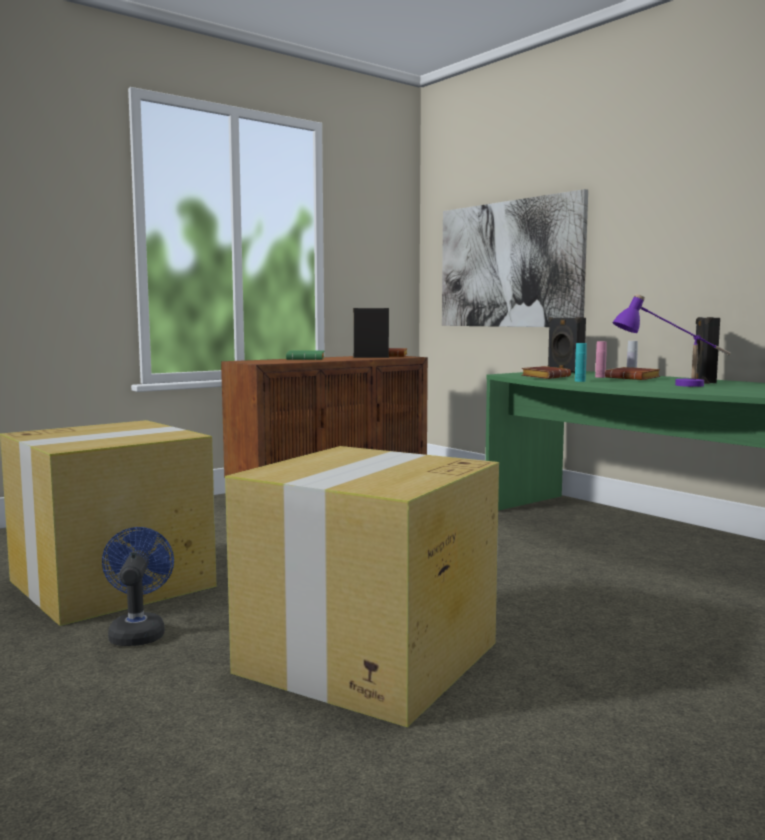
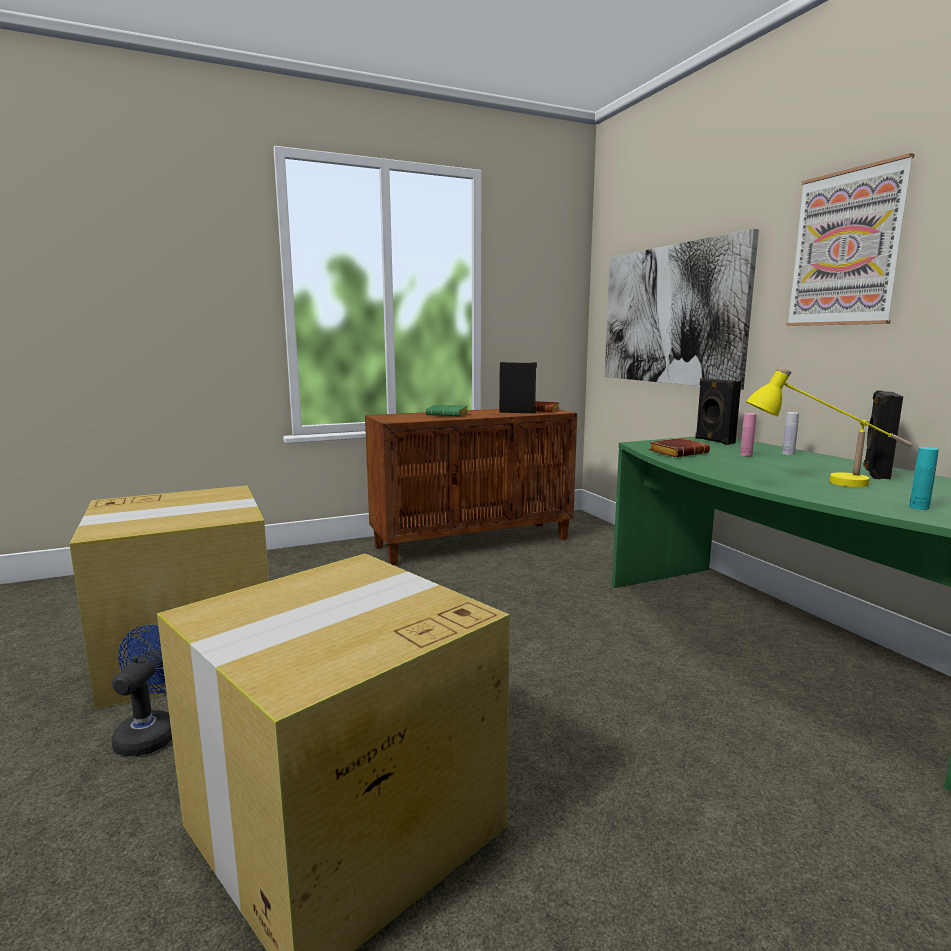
camera: 15 degrees right, 5 degrees up
(580, 381) = (711, 464): turquoise bottle -> turquoise bottle (918, 507)
(634, 378) = (786, 461): brown book -> none
(662, 207) = (846, 248): none -> picture
(670, 385) = (821, 482): purple table lamp -> yellow table lamp

